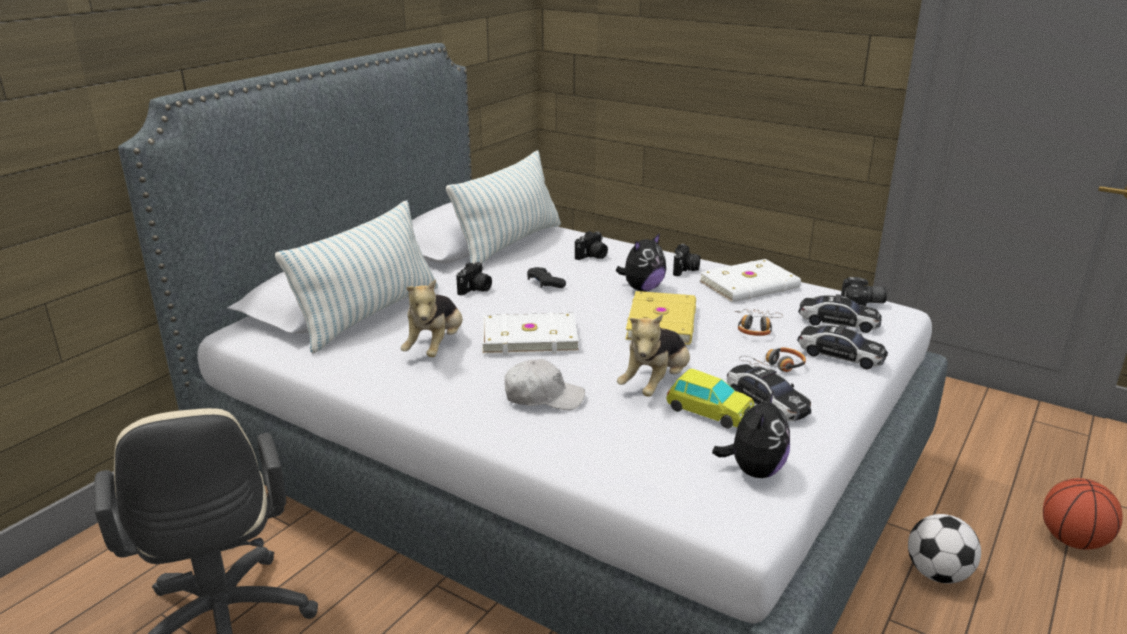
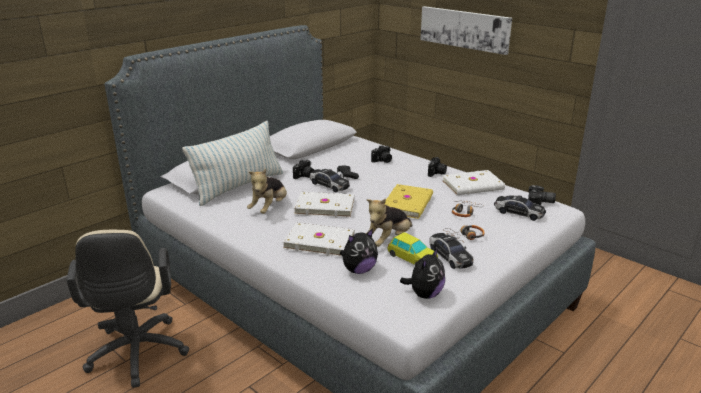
camera: 10 degrees right, 0 degrees up
(509, 244) = (335, 150): pillow -> none
(543, 397) = (319, 241): white cap -> white book
(642, 289) = (404, 183): plush toy -> plush toy (358, 270)
(689, 43) = (464, 29): none -> picture
(840, 355) = (510, 233): toy car -> toy car (329, 185)
(937, 574) = (564, 376): football -> none
(1072, 540) = (663, 367): basketball -> none

